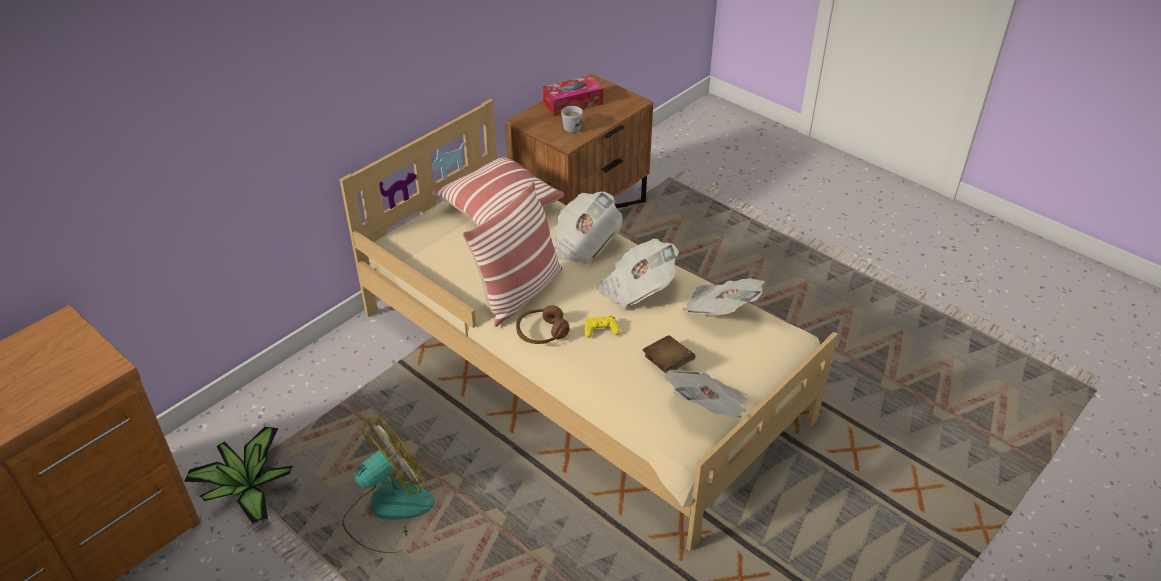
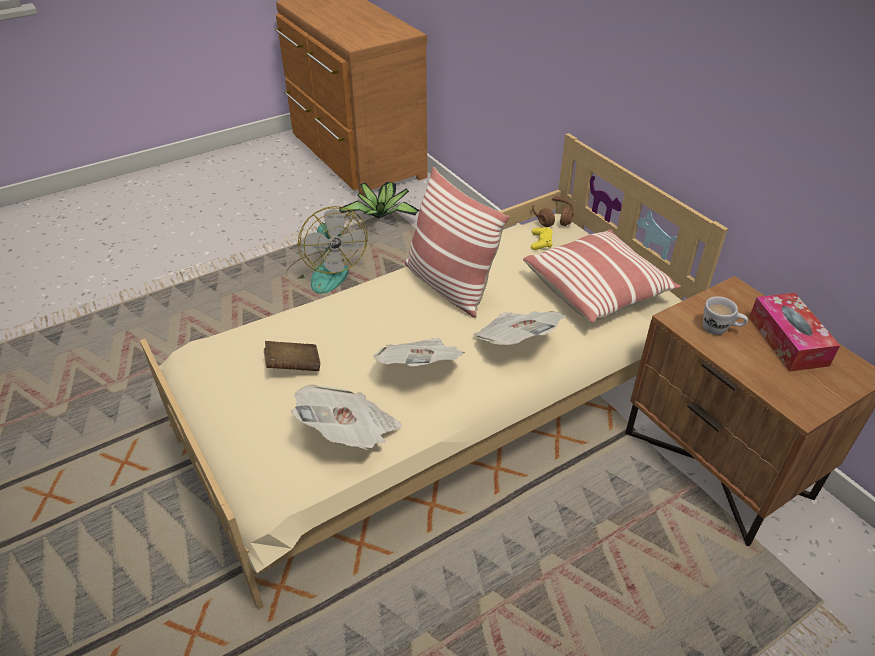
camera: 105 degrees right, 0 degrees up
(542, 333) = (383, 290): brown headphones -> brown headphones (552, 217)
(601, 330) = (367, 329): yellow game controller -> yellow game controller (541, 242)
(708, 408) = (216, 381): newspaper -> none

